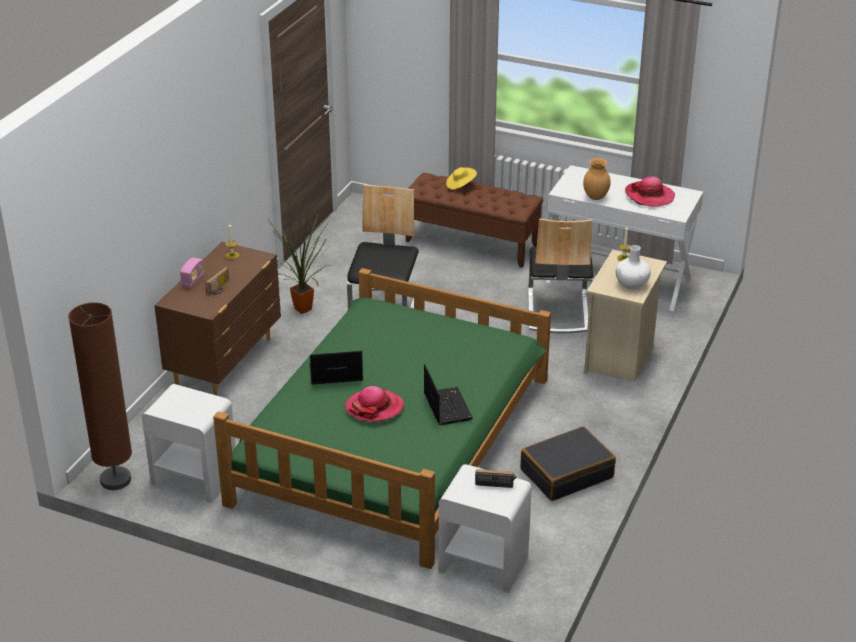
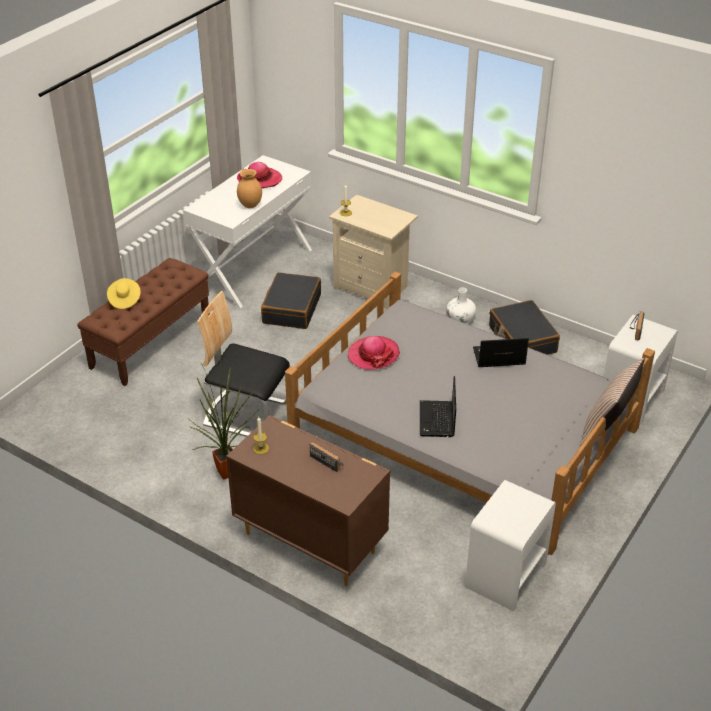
camera: 80 degrees left, 5 degrees up
(115, 480) = (503, 641): brown floor lamp -> none
(193, 281) = (306, 482): radio -> none
(348, 487) = (607, 428): none -> pillow
(374, 408) = (495, 400): hat -> hat (373, 354)
(393, 438) = (462, 430): green bed -> grey bed
(557, 312) = (291, 309): chair -> black suitcase
(631, 284) = (388, 215): white vase -> white vase (460, 320)

